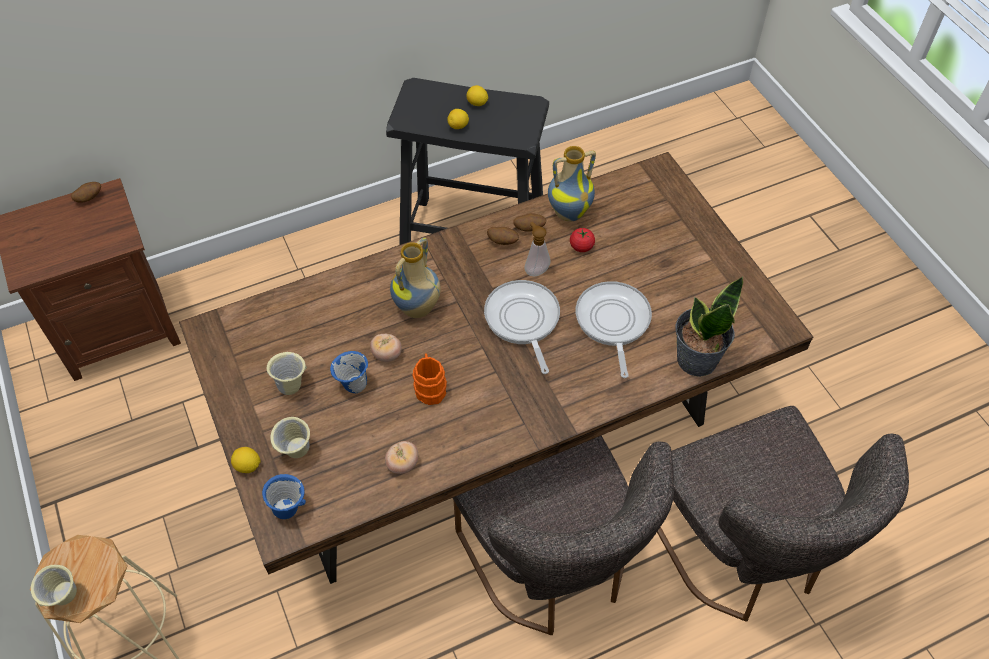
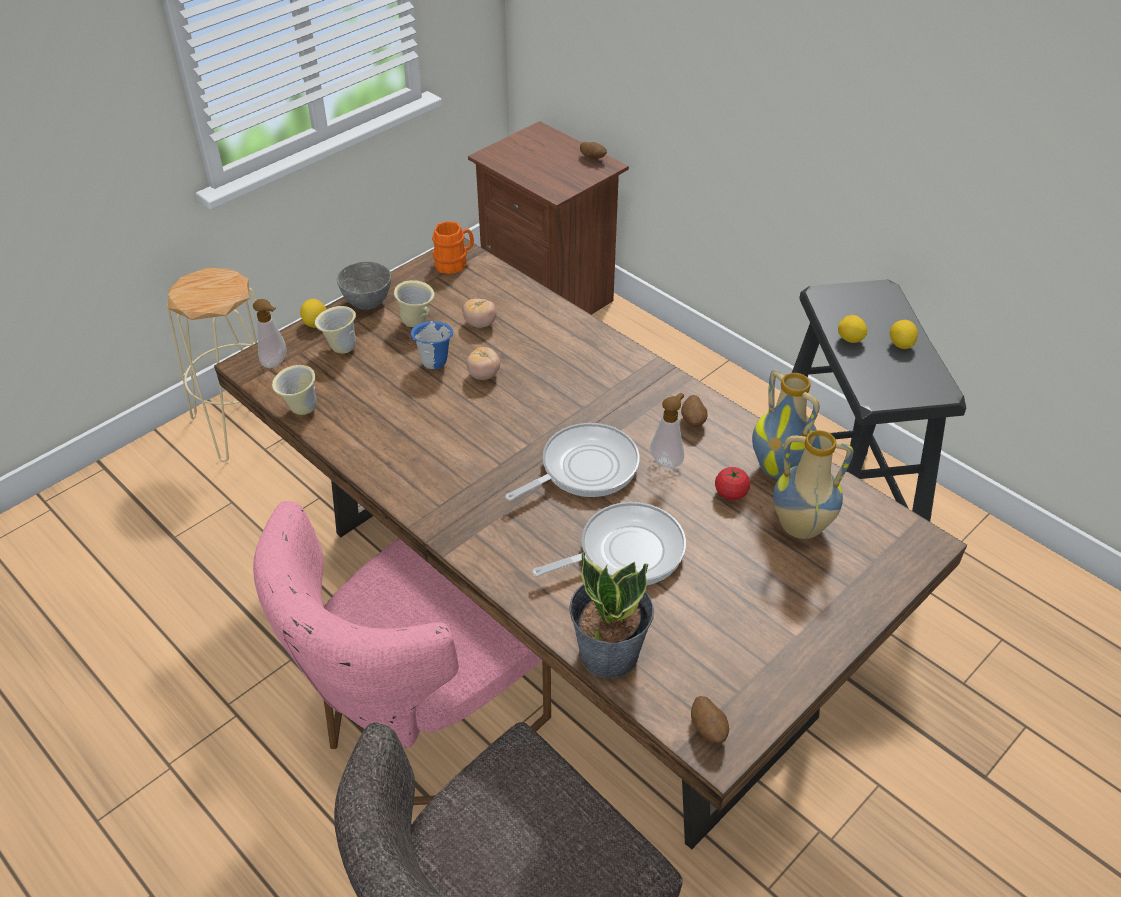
camera: 70 degrees right, 10 degrees down
(65, 598) = (185, 290): beige mug -> beige mug (300, 410)
(241, 418) = (366, 303): none -> grey bowl
(289, 509) = (277, 363): blue mug -> soap dispenser
(402, 464) = (351, 424): tomato -> tomato (480, 324)
(418, 309) = (556, 380): vase -> vase (800, 528)
(430, 387) = (456, 418): orange mug -> orange mug (455, 263)
(529, 228) = (729, 439): potato -> potato (708, 729)
(553, 565) = (419, 725): grey chair -> pink chair

